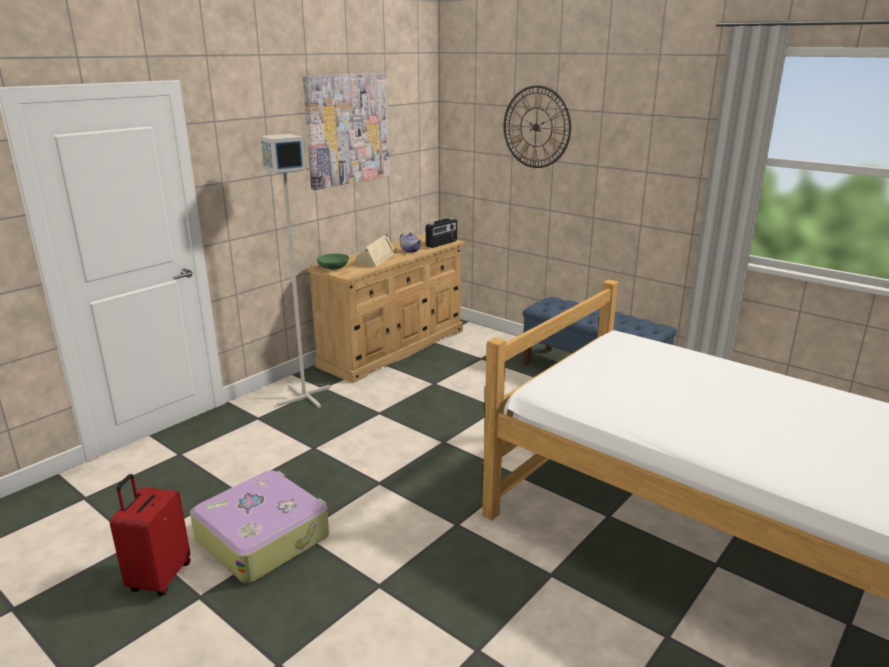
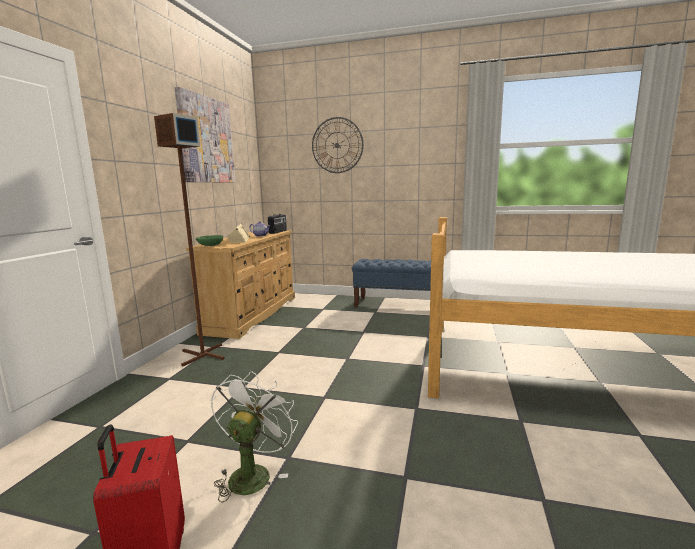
camera: 25 degrees left, 10 degrees down
(263, 537) = (252, 473): suitcase -> white fan
(303, 396) = (202, 355): grey floor lamp -> brown floor lamp

